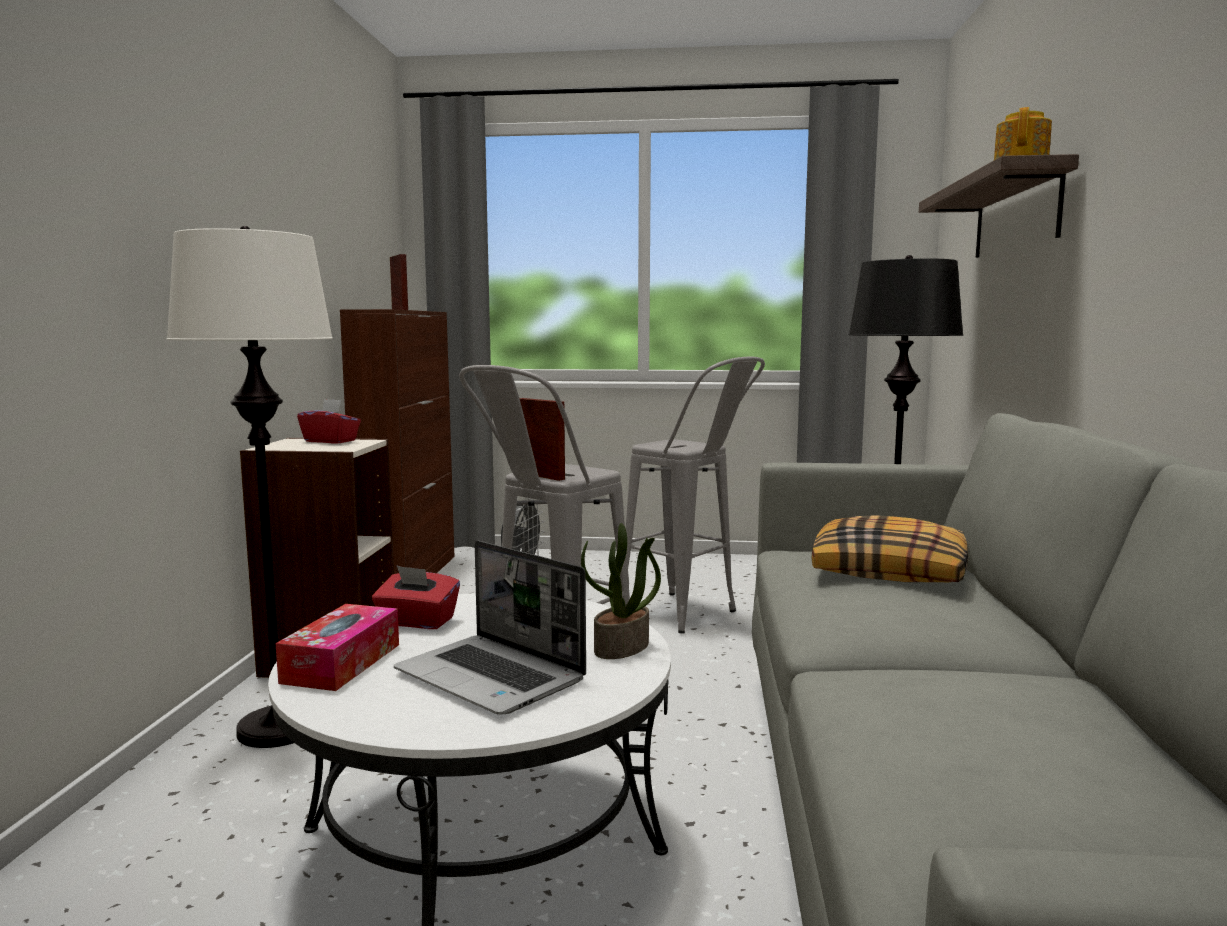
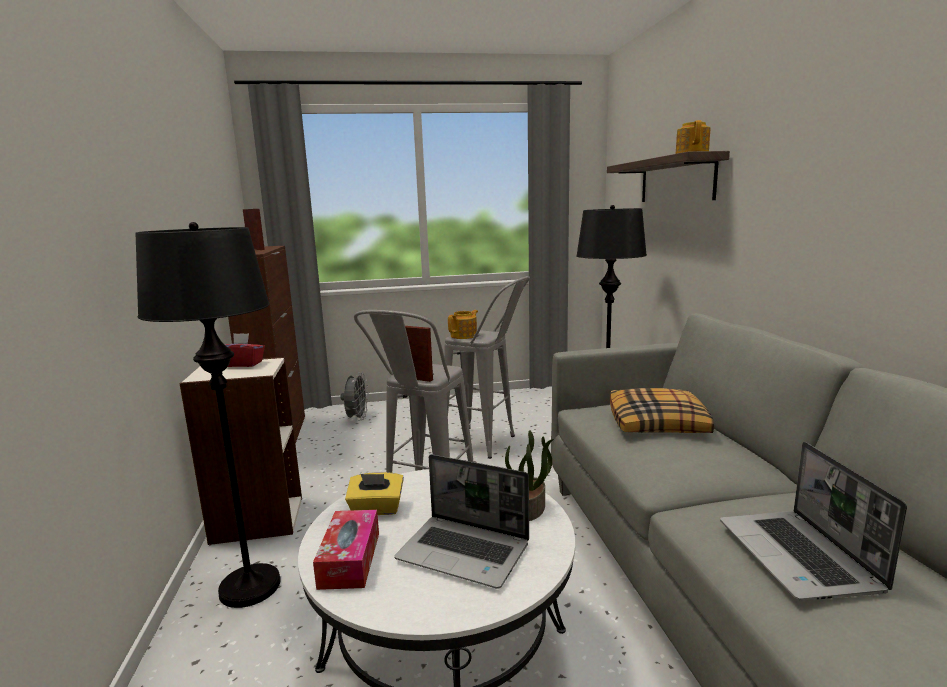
camera: 15 degrees left, 5 degrees up
(279, 729) = (250, 587): white floor lamp -> black floor lamp
(417, 622) = (376, 509): red tissue box -> yellow tissue box
(662, 444) = (464, 336): none -> teapot
(963, 732) = (799, 557): none -> laptop

